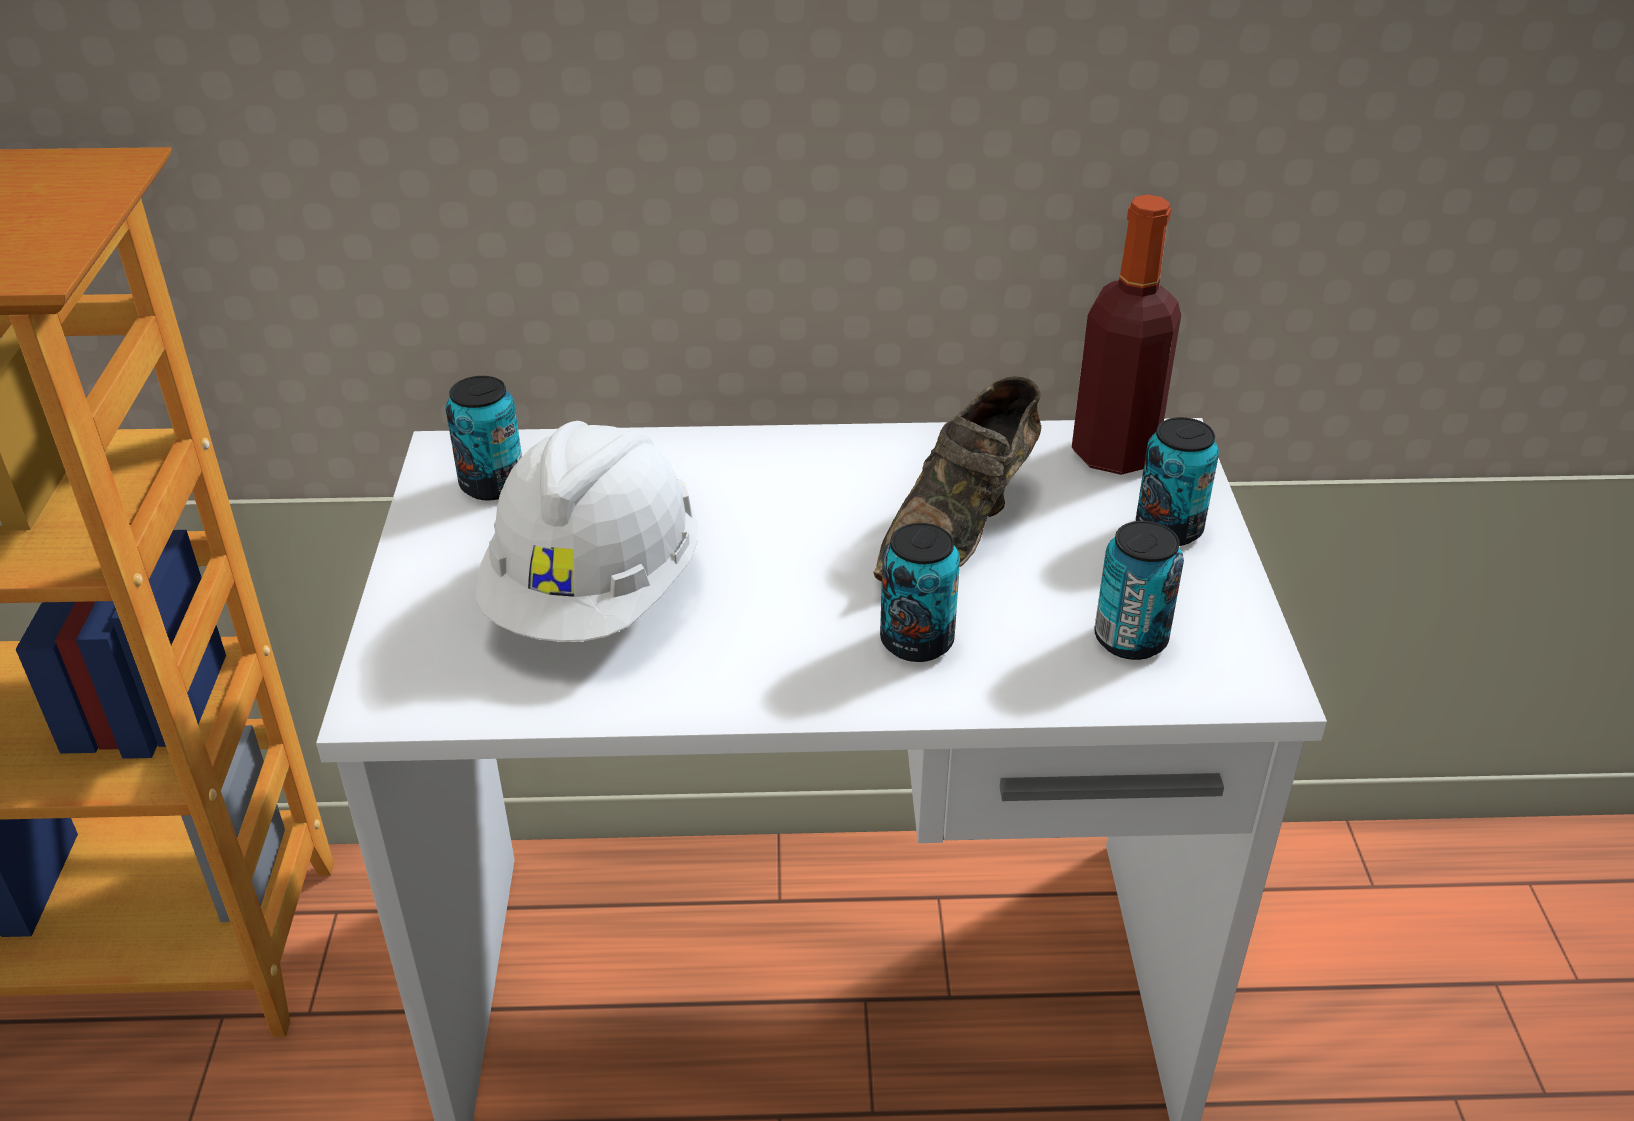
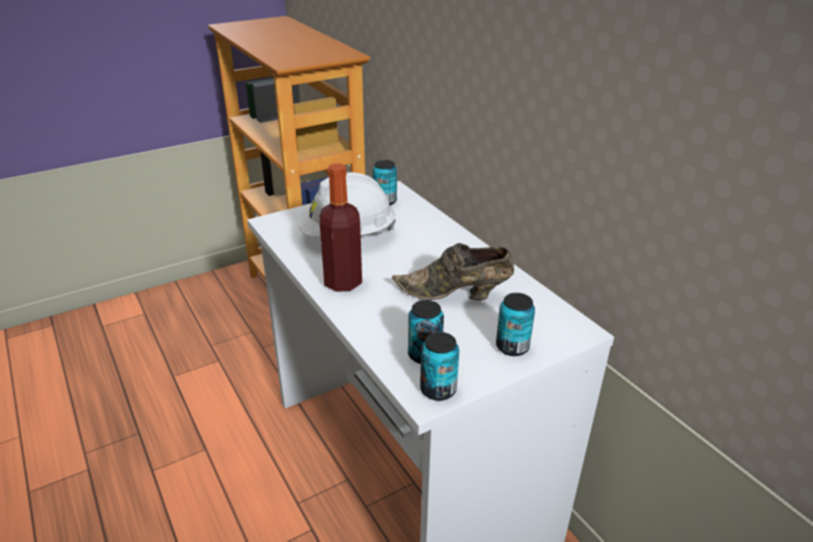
camera: 60 degrees right, 5 degrees down
(916, 641) = (377, 304): can -> can (438, 390)
(1114, 453) = (552, 318): bottle -> bottle (343, 282)

